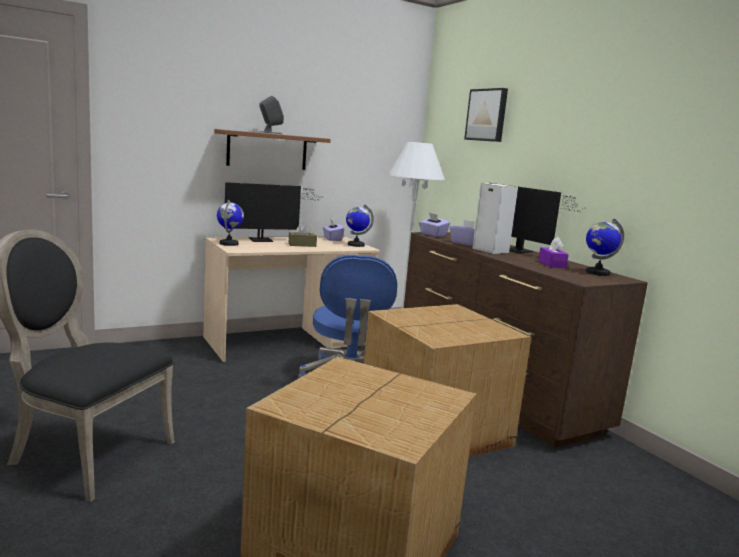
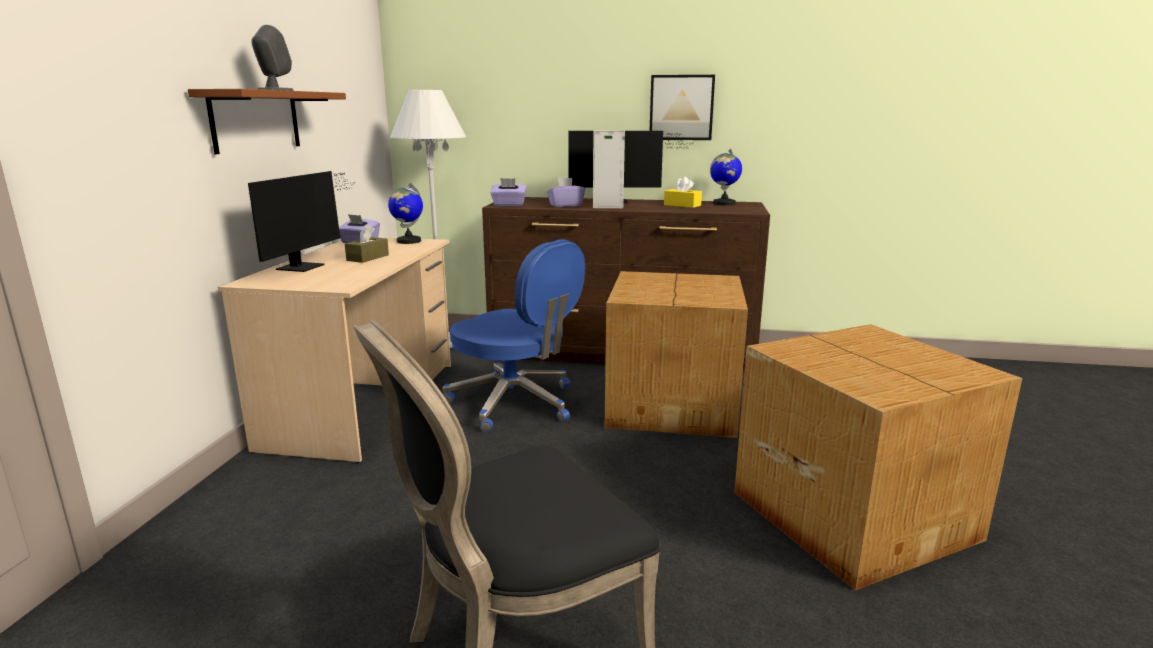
camera: 50 degrees left, 5 degrees up
(229, 244) = (294, 283): globe -> none
(487, 115) = (510, 49): picture -> picture (681, 107)
(551, 264) = (682, 205): purple tissue box -> yellow tissue box

